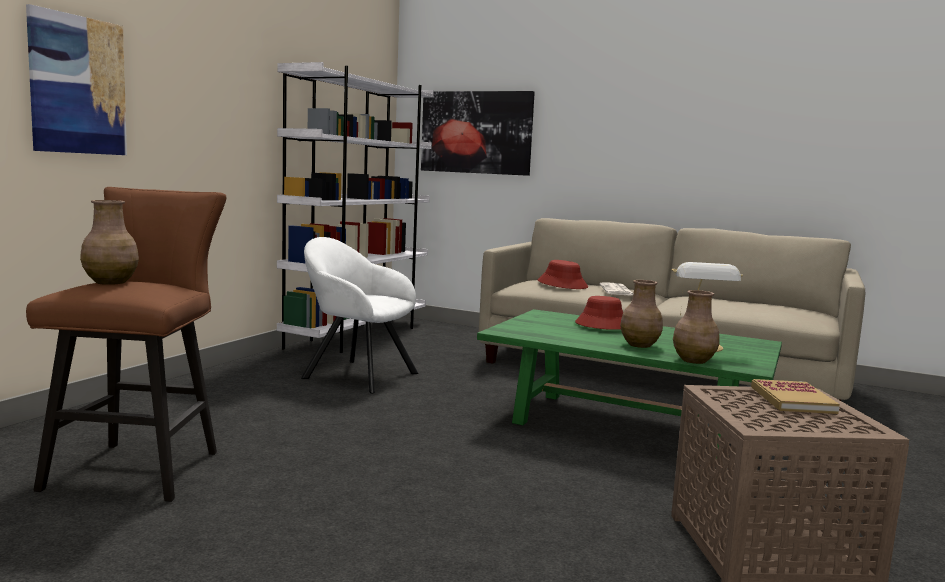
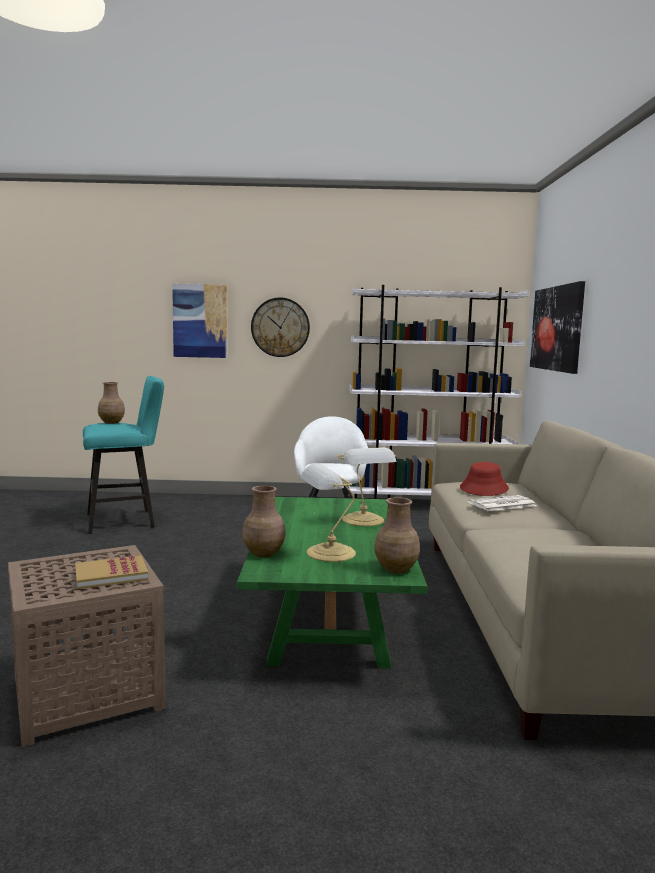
camera: 65 degrees right, 0 degrees up
(142, 466) = (126, 520): brown stool -> turquoise stool
(193, 108) = (280, 327): none -> wall clock
(602, 325) = (364, 520): red hat -> table lamp
(640, 345) = (300, 535): brown vase -> brown vase (396, 569)

